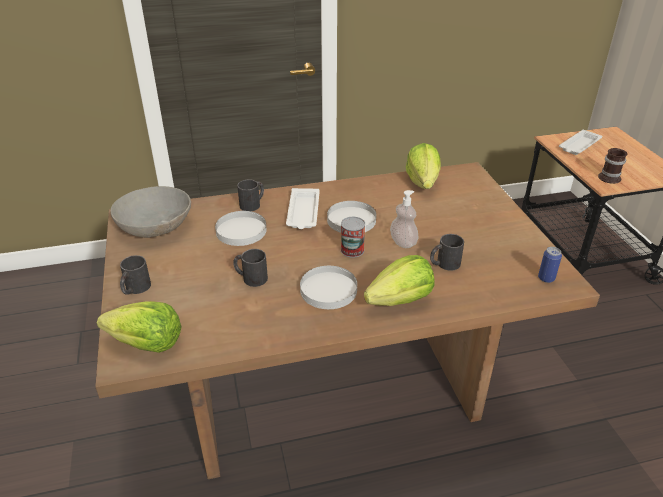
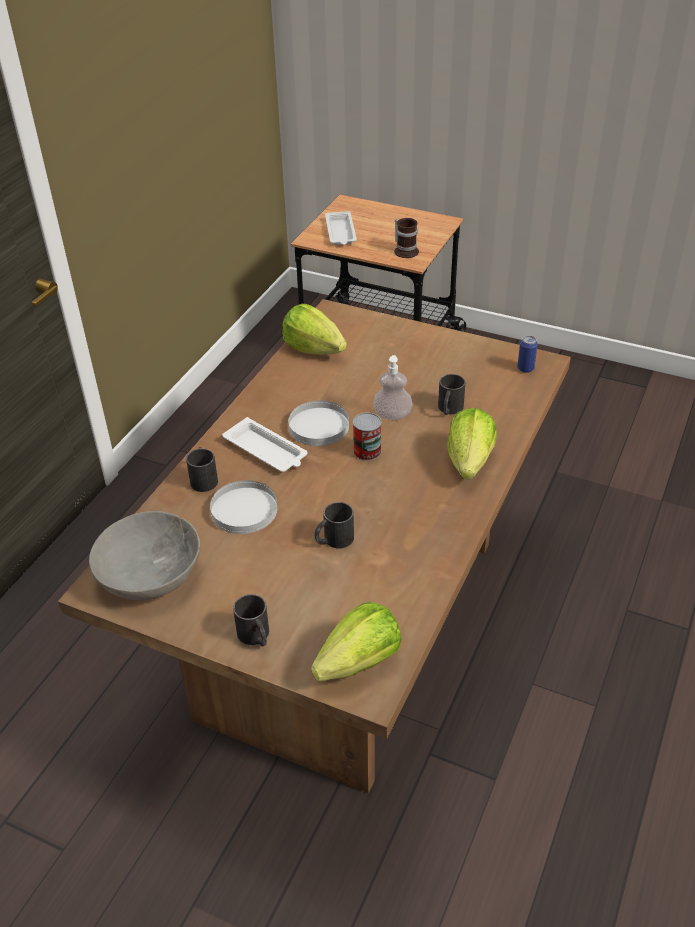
camera: 50 degrees left, 5 degrees up
(328, 289) = (409, 497): white plate -> none

